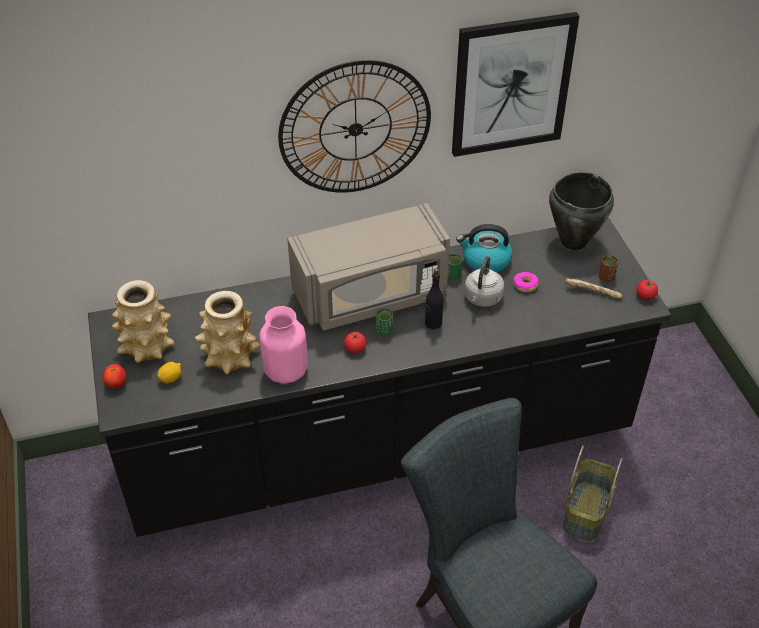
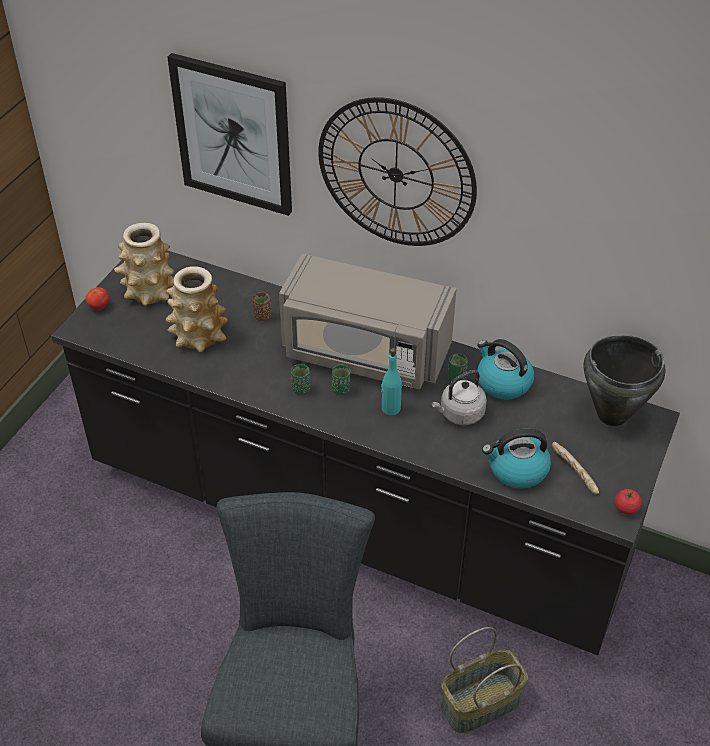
camera: 40 degrees right, 0 degrees up
(171, 378) = (139, 326): lemon -> none
(286, 370) = (227, 373): pink vase -> none
(355, 348) = (301, 389): tomato -> green cup
(433, 323) = (390, 408): black bottle -> turquoise bottle
(511, 85) = (572, 200): picture -> picture (233, 134)
(525, 285) = (515, 425): donut -> none
(558, 313) = (516, 470): none -> kettle
(606, 277) = (605, 467): brown cup -> brown cup (263, 316)

